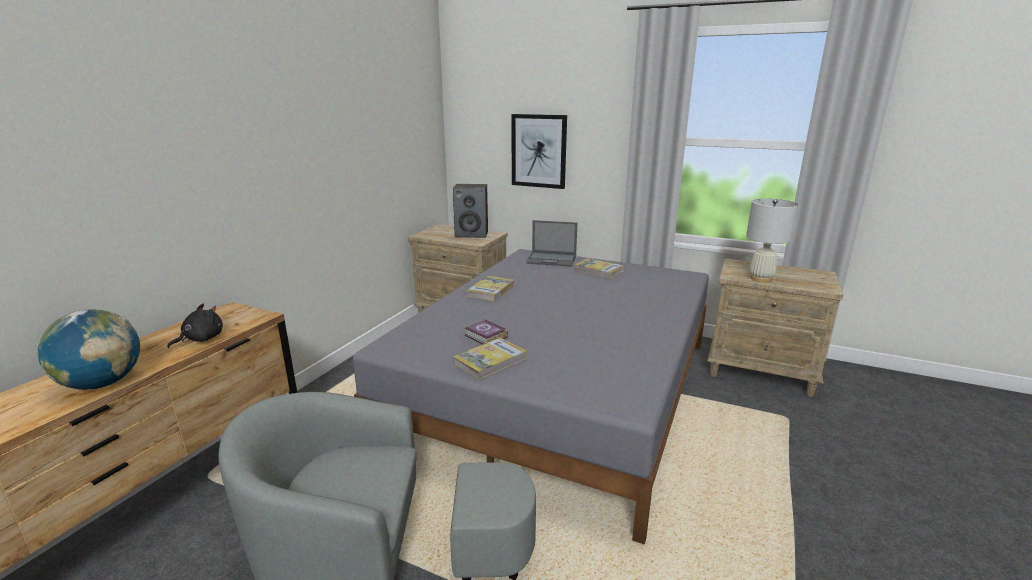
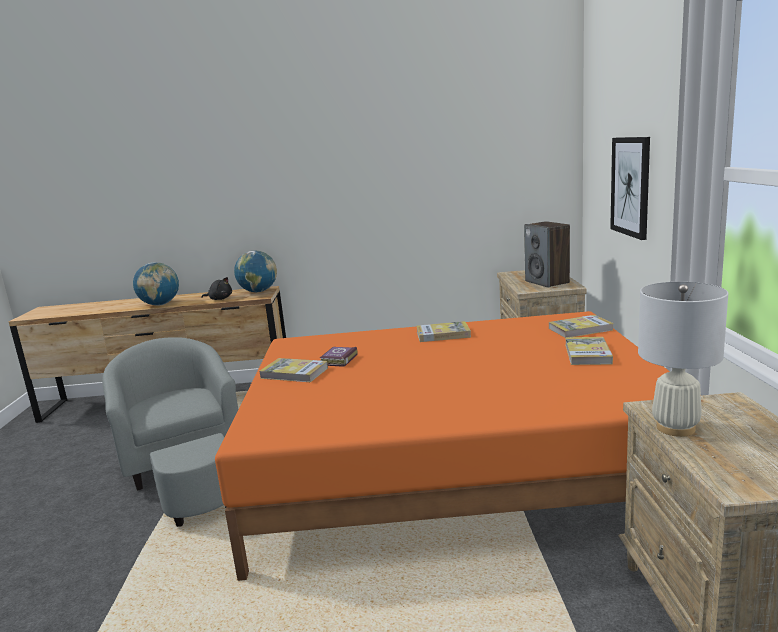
camera: 65 degrees right, 5 degrees down
(230, 314) = (258, 291): none -> globe
(552, 259) = (580, 329): laptop -> book
(559, 390) = (453, 467): grey bed -> orange bed

